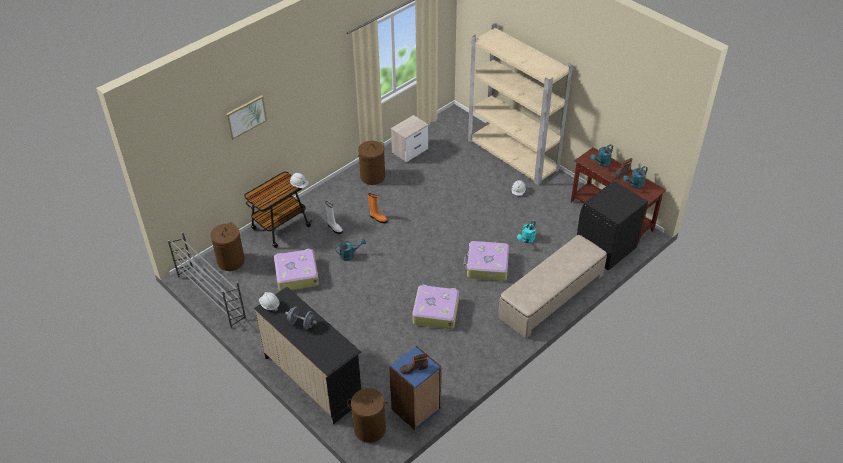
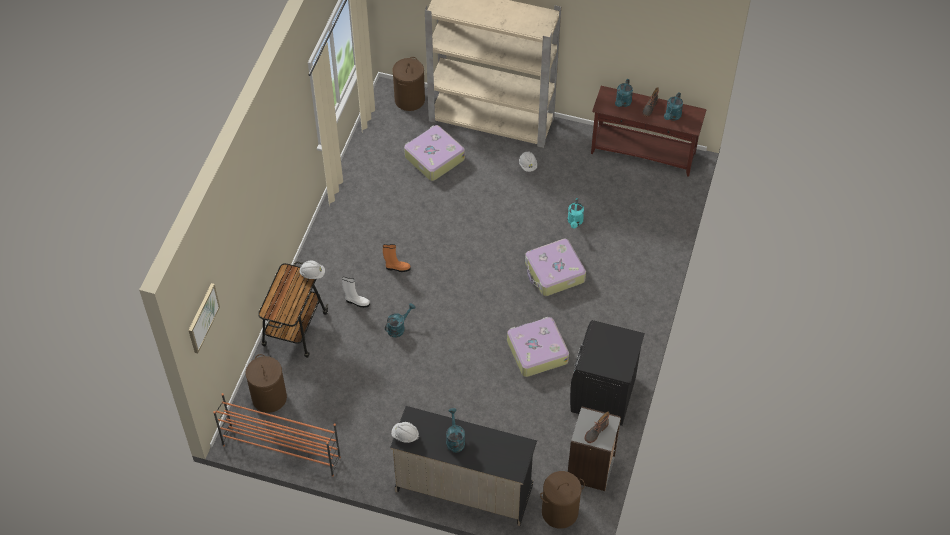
camera: 30 degrees left, 10 degrees up
(211, 297) = (281, 451): grey shoe rack -> orange shoe rack
(246, 117) = (246, 228): picture -> picture (203, 317)
(296, 274) = (357, 379): suitcase -> suitcase (433, 158)
(301, 323) = (454, 439): grey dumbbell -> turquoise watering can
(373, 176) = (352, 216): brown laundry basket -> brown laundry basket (409, 99)
(410, 151) = (372, 163): nightstand -> none
(416, 410) = (591, 469): blue bookcase -> grey bookcase
(551, 297) = (642, 278): beige bench -> none
(605, 248) = (661, 196): black washing machine -> black washing machine (603, 395)

